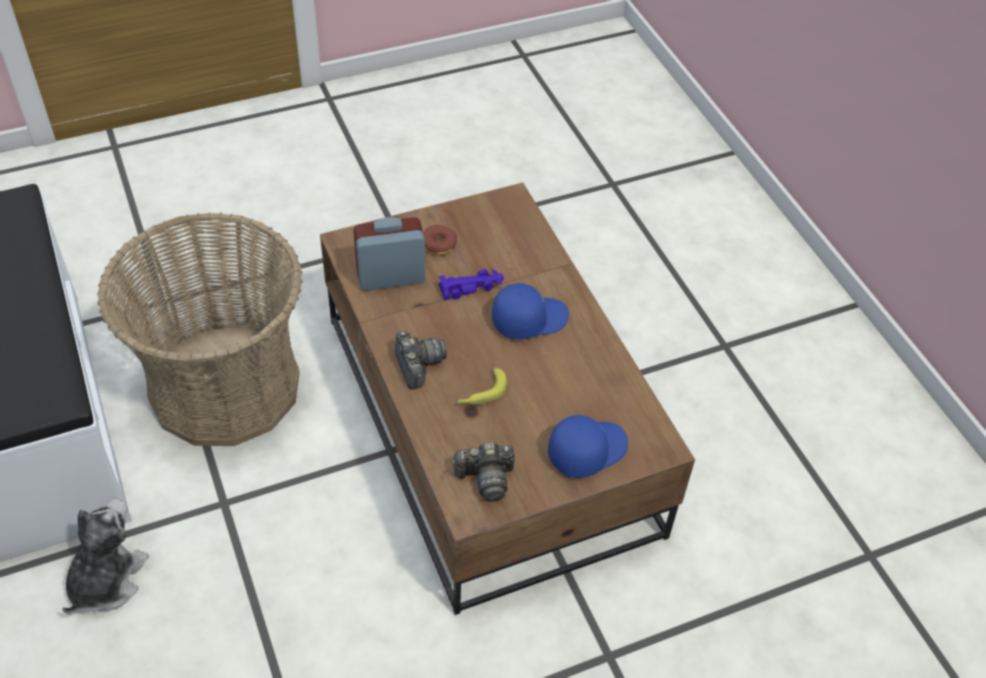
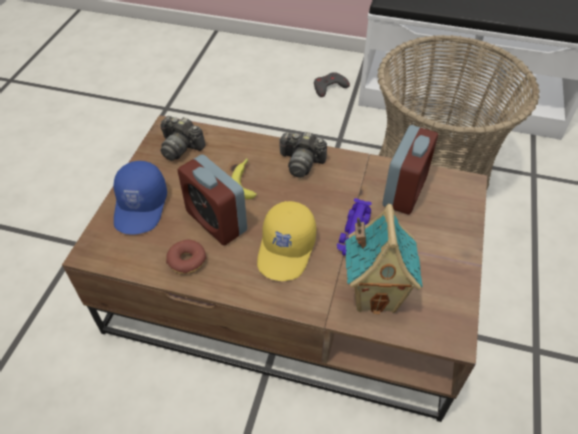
camera: 130 degrees right, 0 degrees up
(106, 580) = (329, 87): plush toy -> grey game controller
(439, 244) = (422, 240): donut -> donut (187, 261)
(486, 478) = (180, 147): camera -> camera turned 90 degrees counterclockwise
(518, 248) = (376, 294): none -> toy house
(529, 319) = (287, 250): blue cap -> yellow cap
(547, 383) = (216, 221): none -> alarm clock

